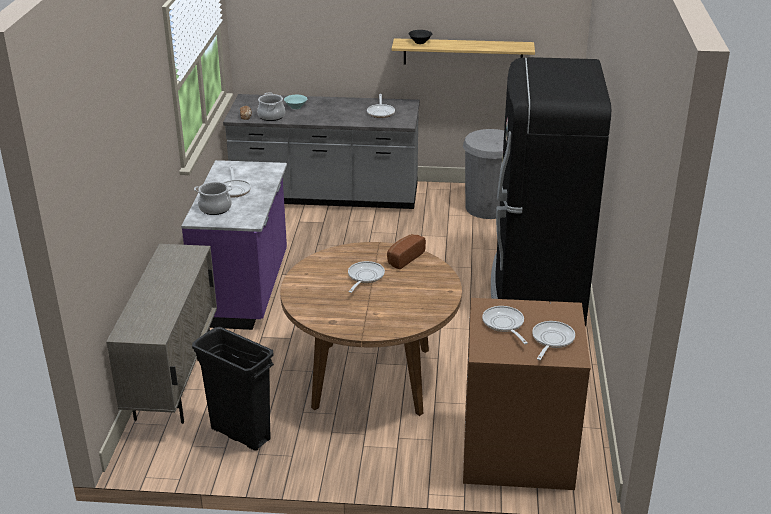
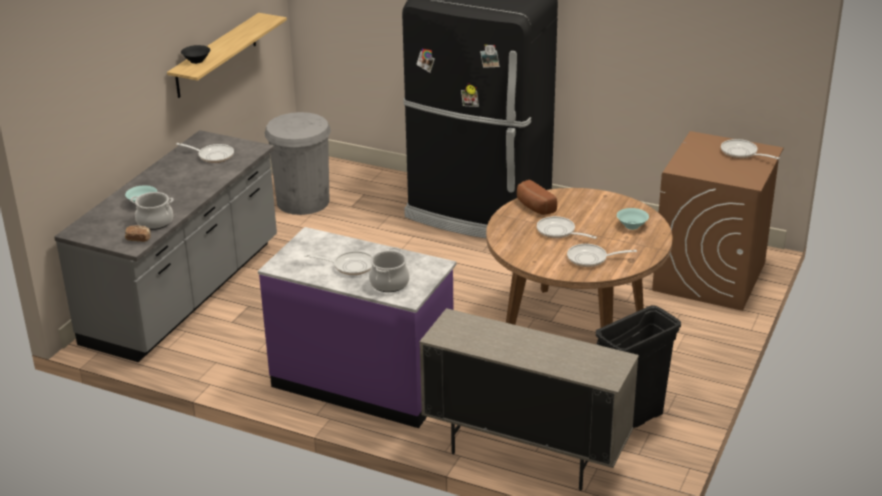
camera: 70 degrees left, 0 degrees up
(398, 313) = (632, 226): none -> turquoise bowl
(504, 325) = (712, 166): frying pan -> frying pan (591, 259)

